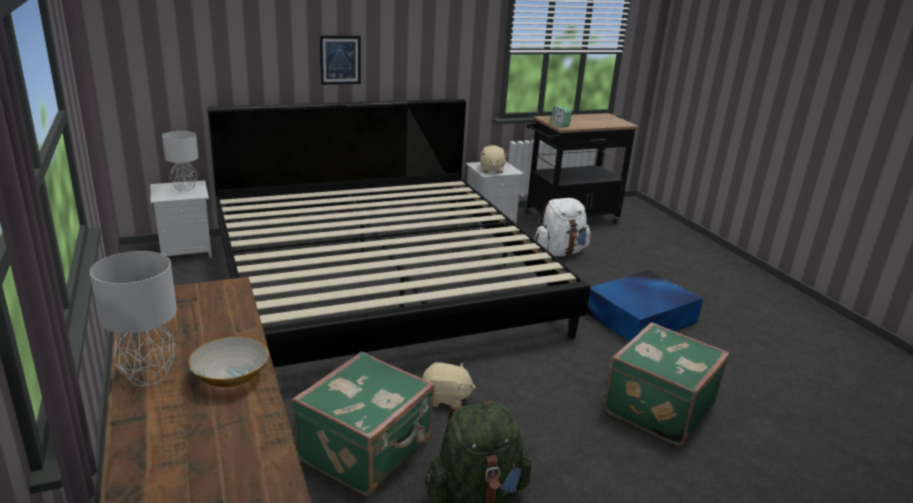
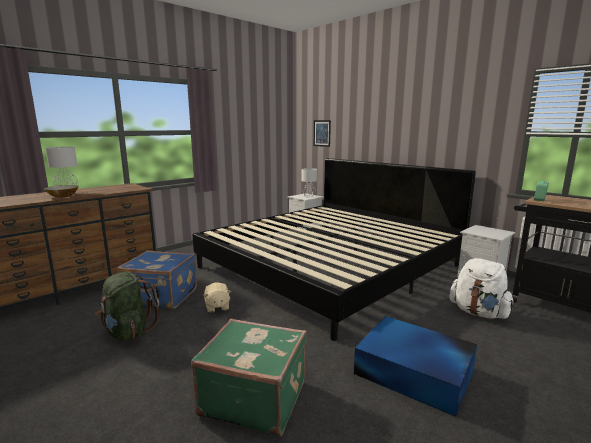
camera: 70 degrees right, 10 degrees down
(340, 60) = (393, 137): picture -> picture (322, 133)
(367, 450) = (161, 297): green suitcase -> blue suitcase
(491, 169) = (481, 231): beige plush toy -> none

